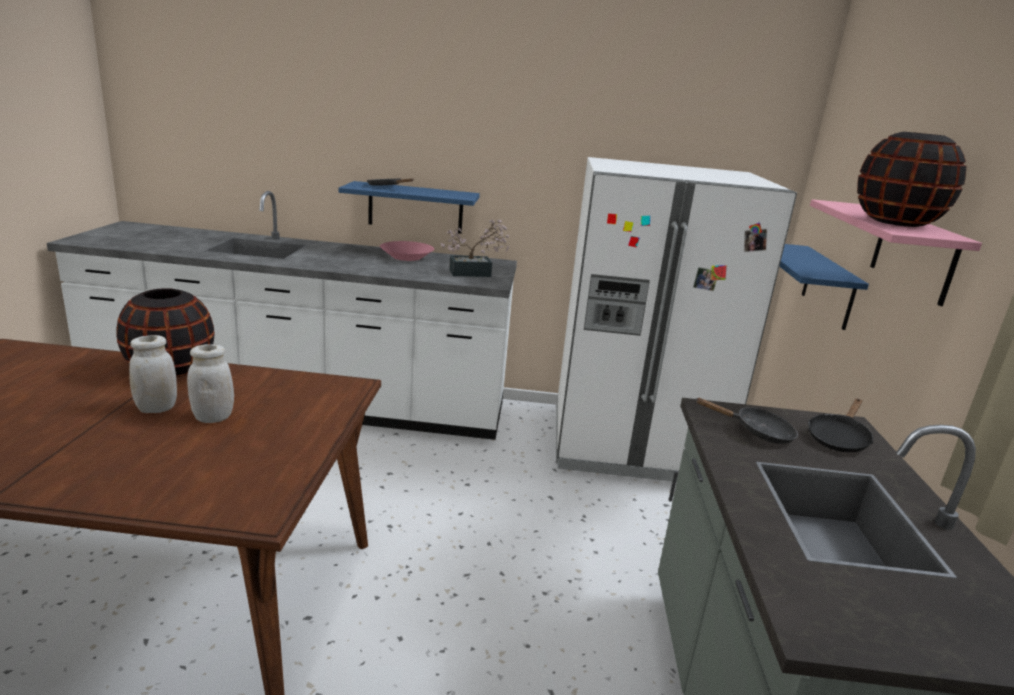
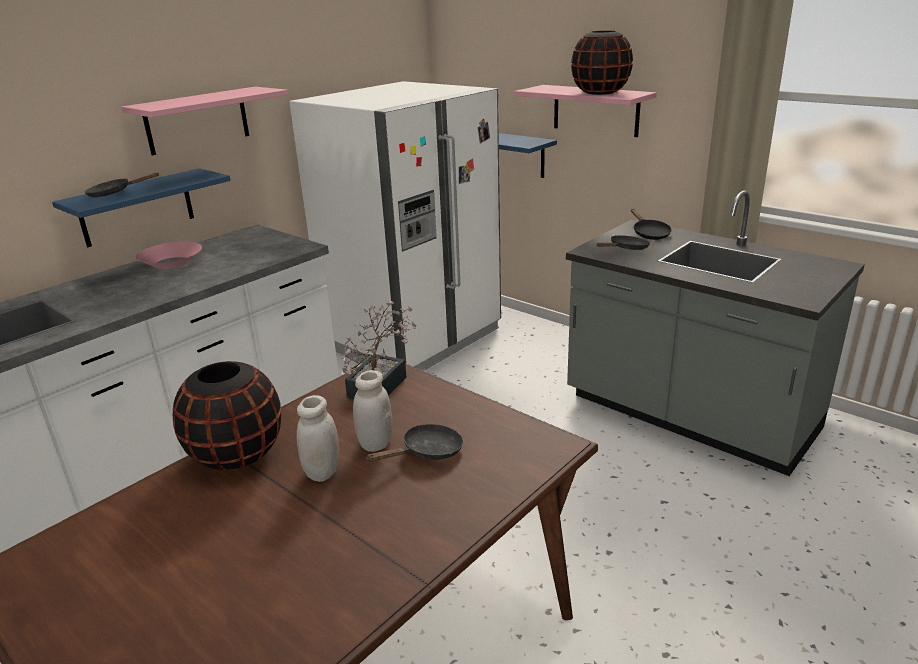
camera: 50 degrees left, 5 degrees up
(209, 445) = (427, 452): none -> black frying pan
(475, 273) = (266, 246): potted plant -> potted plant (382, 383)
(489, 151) = (197, 120): none -> pink shelf

